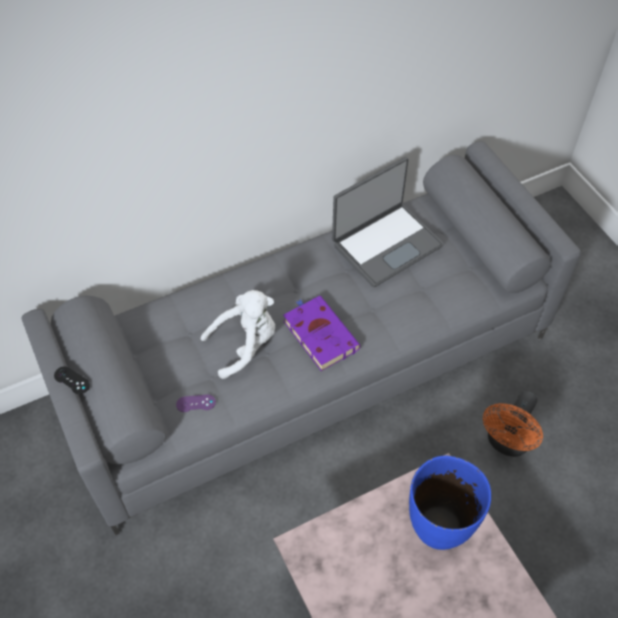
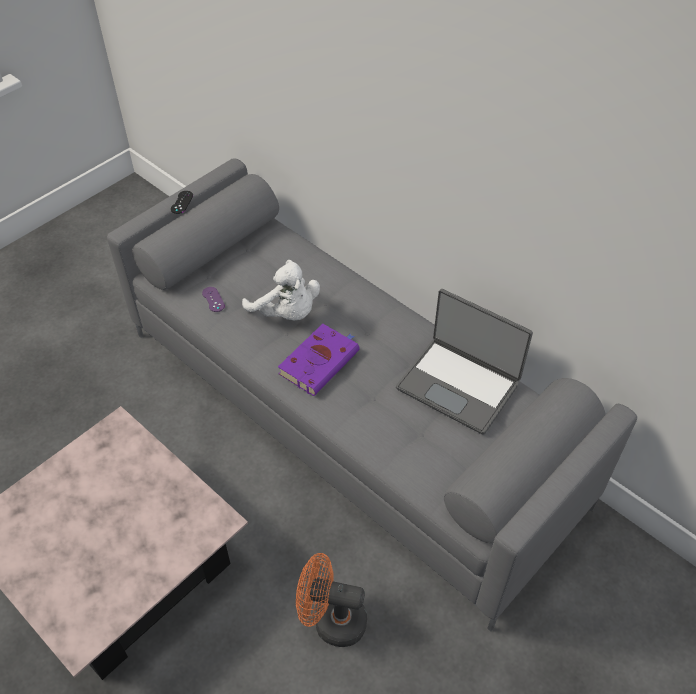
camera: 70 degrees right, 5 degrees down
(438, 526) = (163, 530): blue vase -> none

